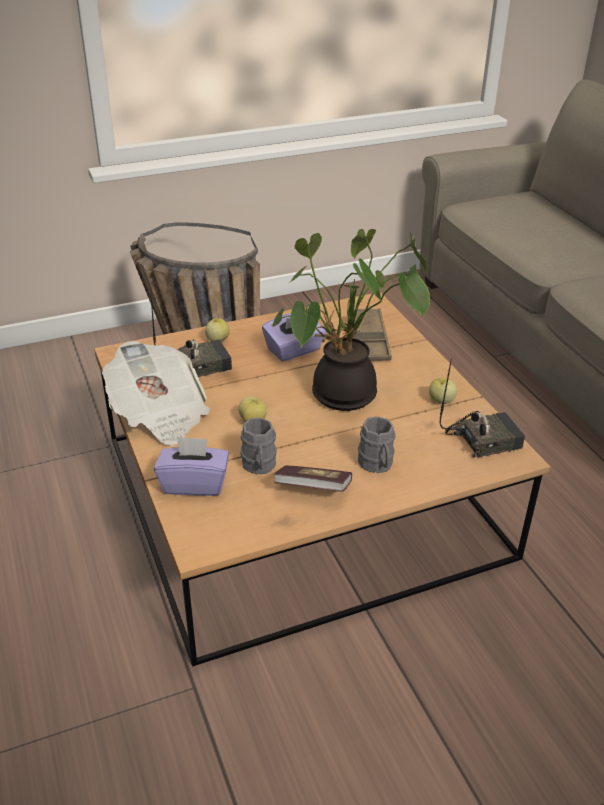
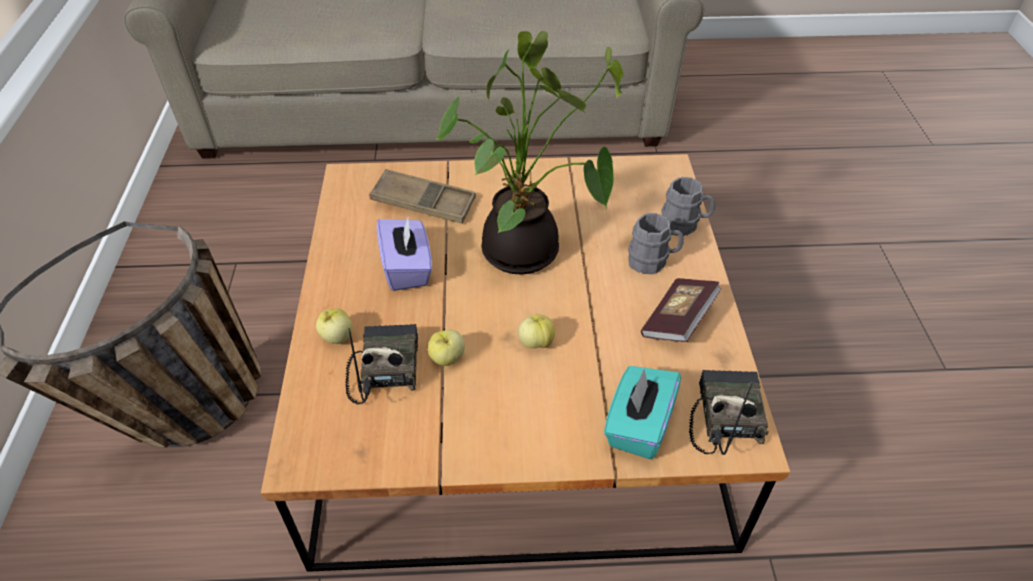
camera: 70 degrees left, 10 degrees up
(159, 414) = (480, 436): newspaper -> none
(194, 483) = (638, 426): purple tissue box -> turquoise tissue box
(259, 466) = (625, 357): grey mug -> grey mug (684, 225)
(441, 401) = (564, 185): apple -> apple (447, 358)
(483, 439) = (636, 178): radio -> radio (723, 416)

